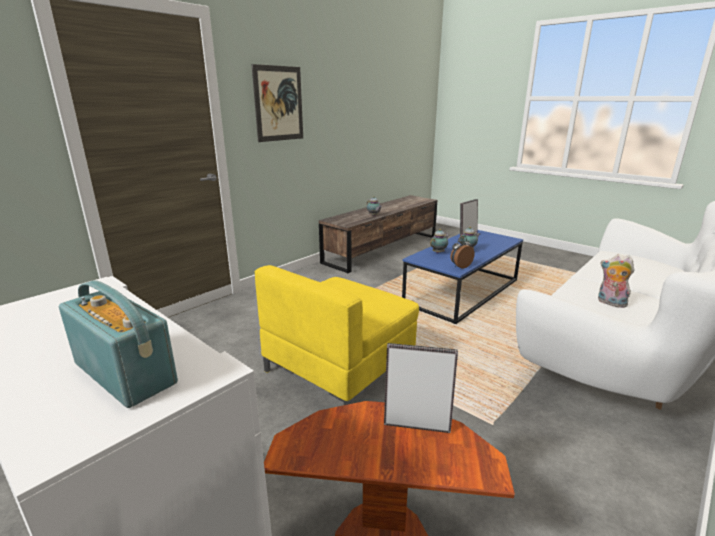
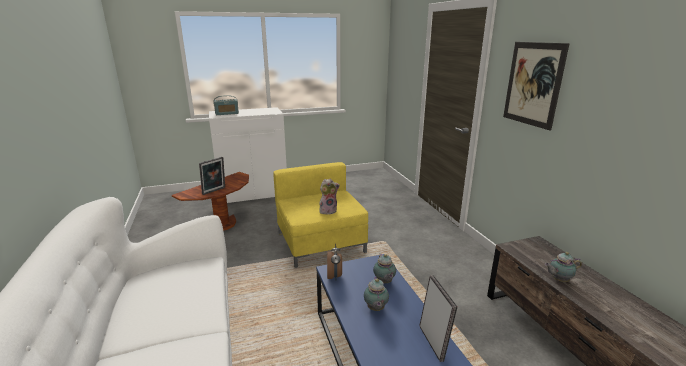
camera: 120 degrees right, 0 degrees up
(610, 303) = (166, 297): plush toy -> plush toy (328, 211)

